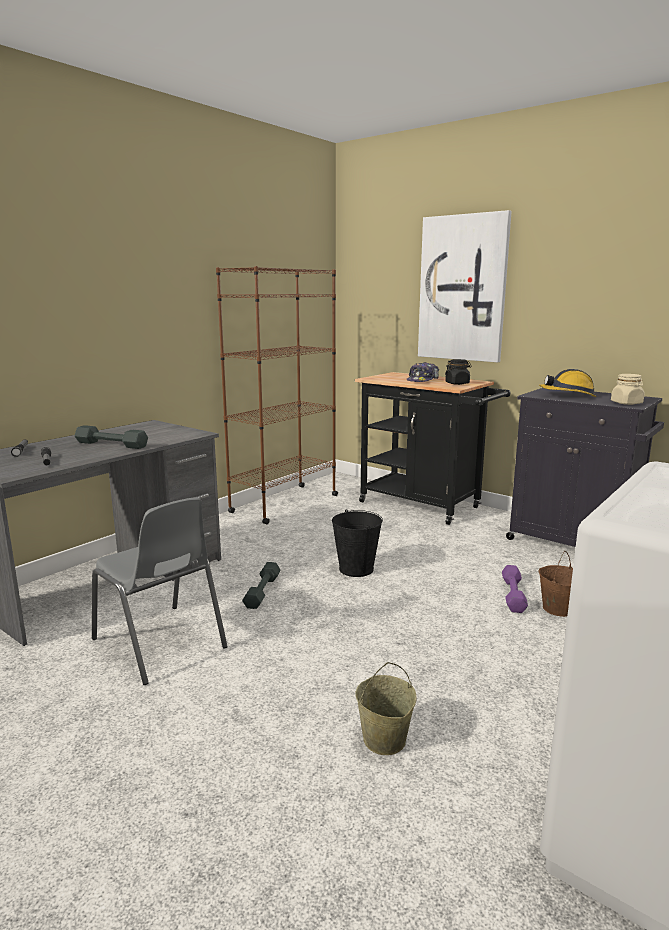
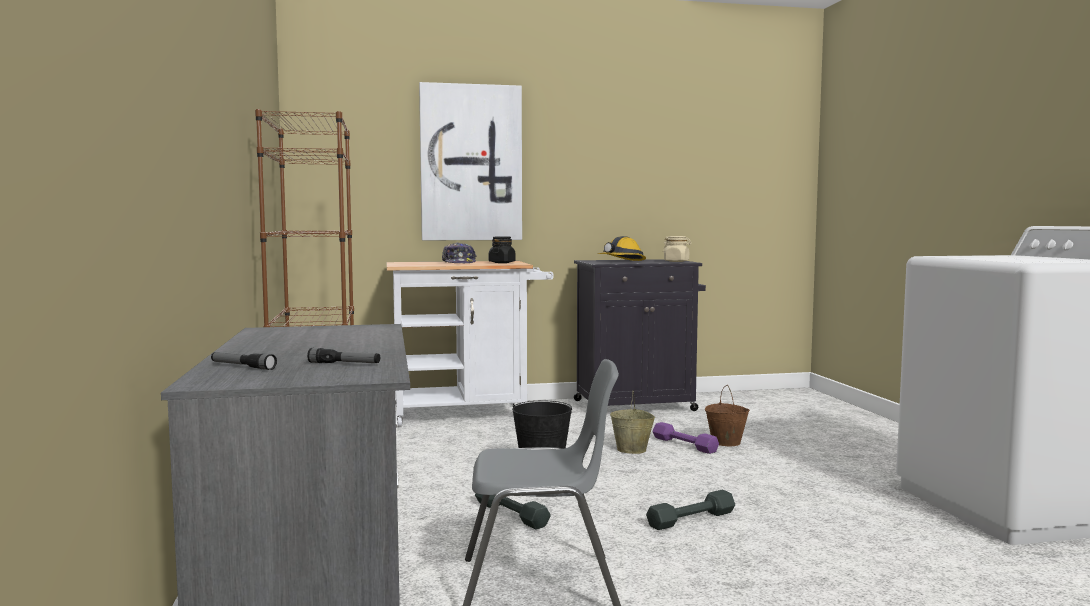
camera: 50 degrees left, 10 degrees down
(111, 445) = (335, 345): grey dumbbell -> grey dumbbell (691, 519)
(384, 740) = (835, 543): beige bucket -> beige bucket (632, 450)
(426, 506) = (469, 413): black cart -> white cart

